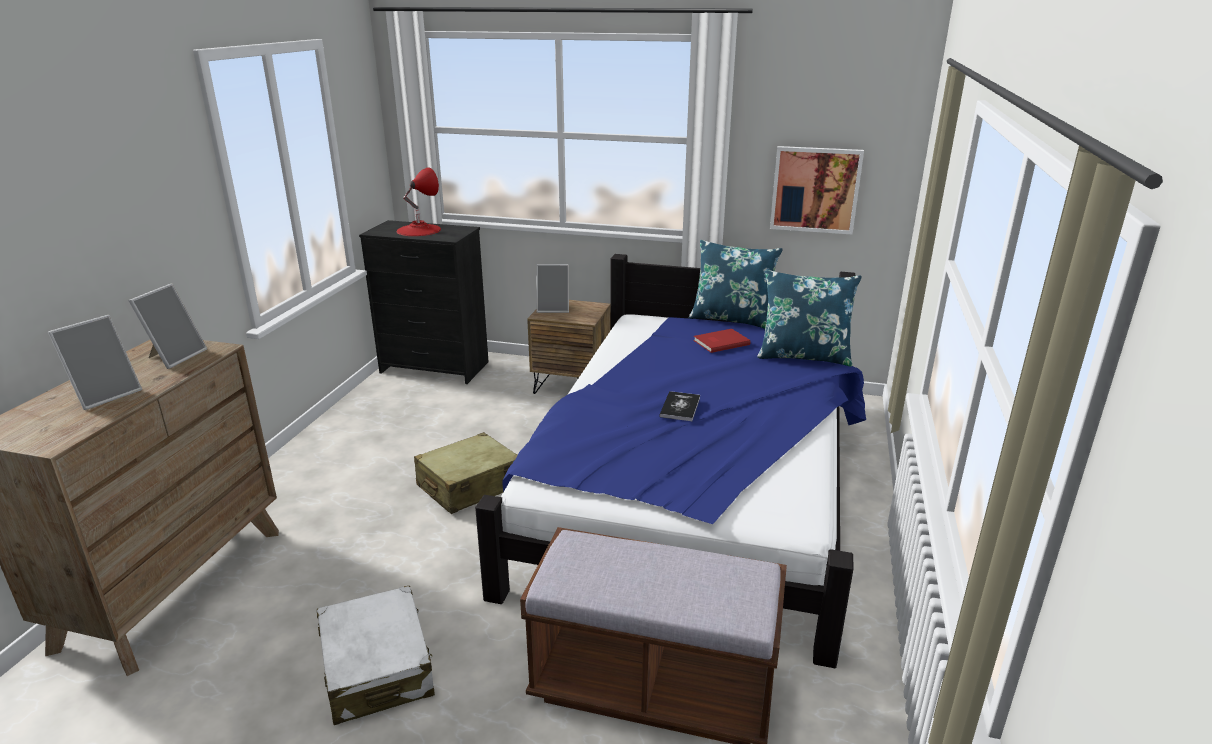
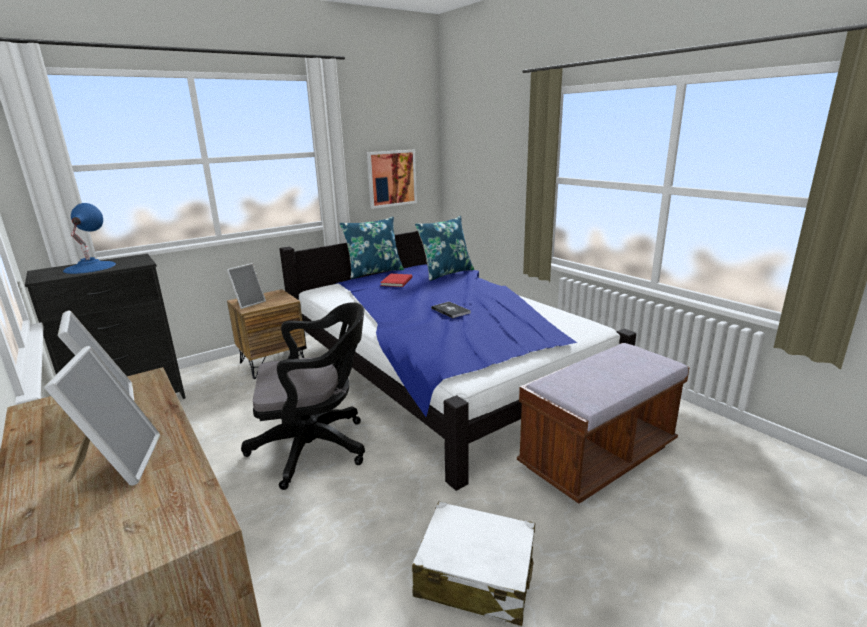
camera: 50 degrees left, 5 degrees down
(419, 230) = (89, 267): red table lamp -> blue table lamp
(469, 486) = (316, 447): beige suitcase -> black office chair

